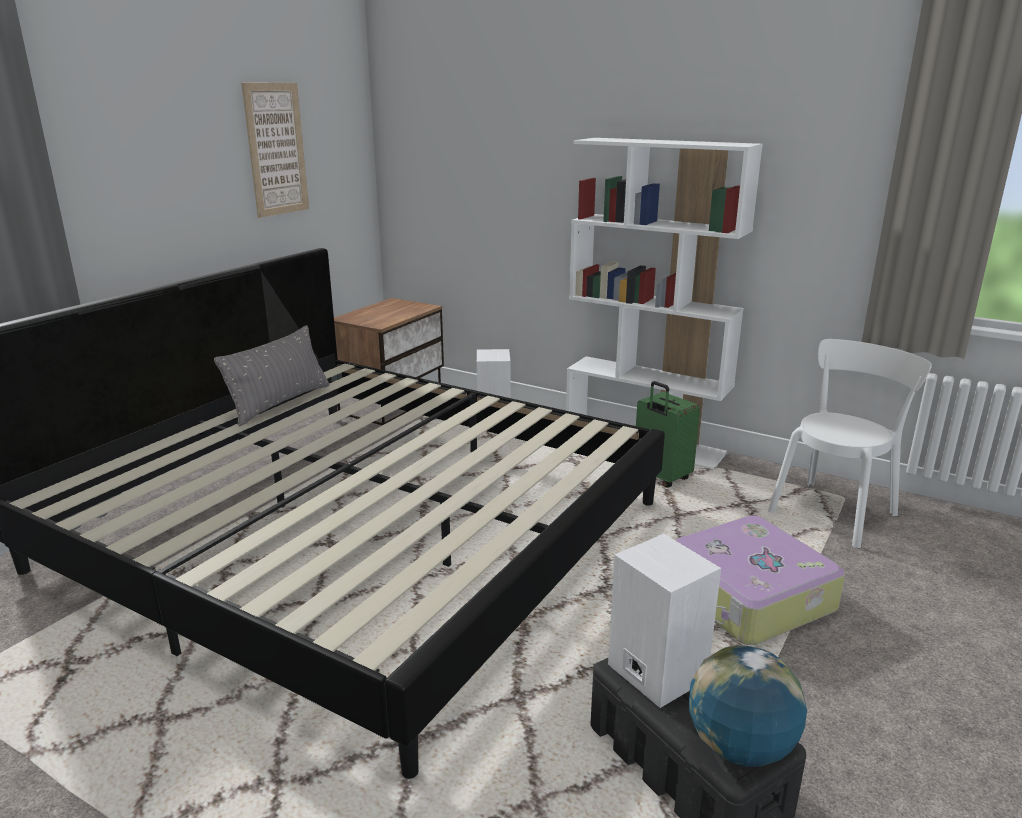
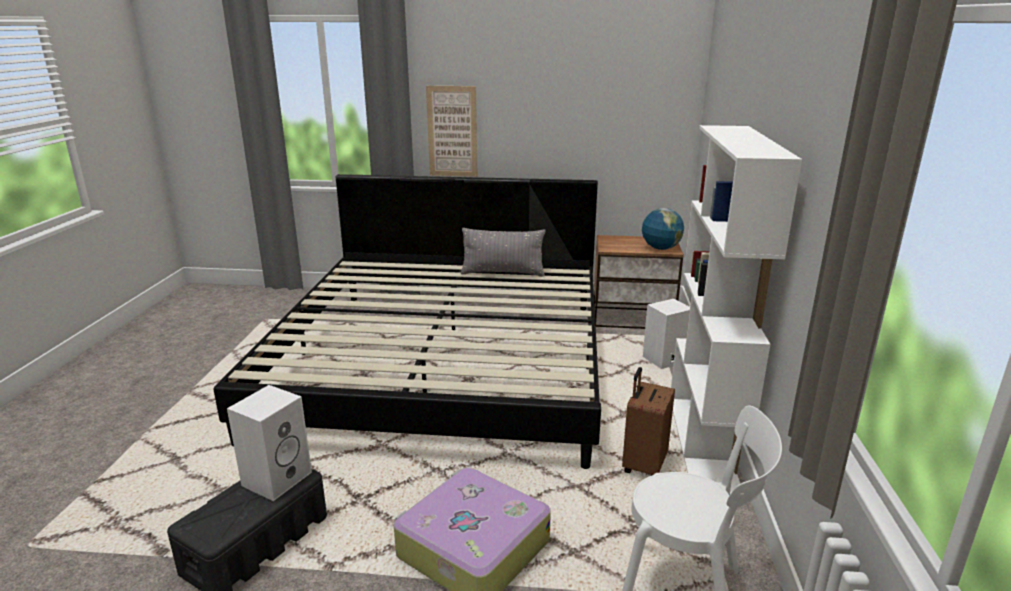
camera: 65 degrees right, 0 degrees up
(276, 149) = (589, 103): picture -> picture (452, 131)
(660, 477) = (643, 465): green suitcase -> brown suitcase
(739, 747) = (207, 523): globe -> globe (660, 248)

